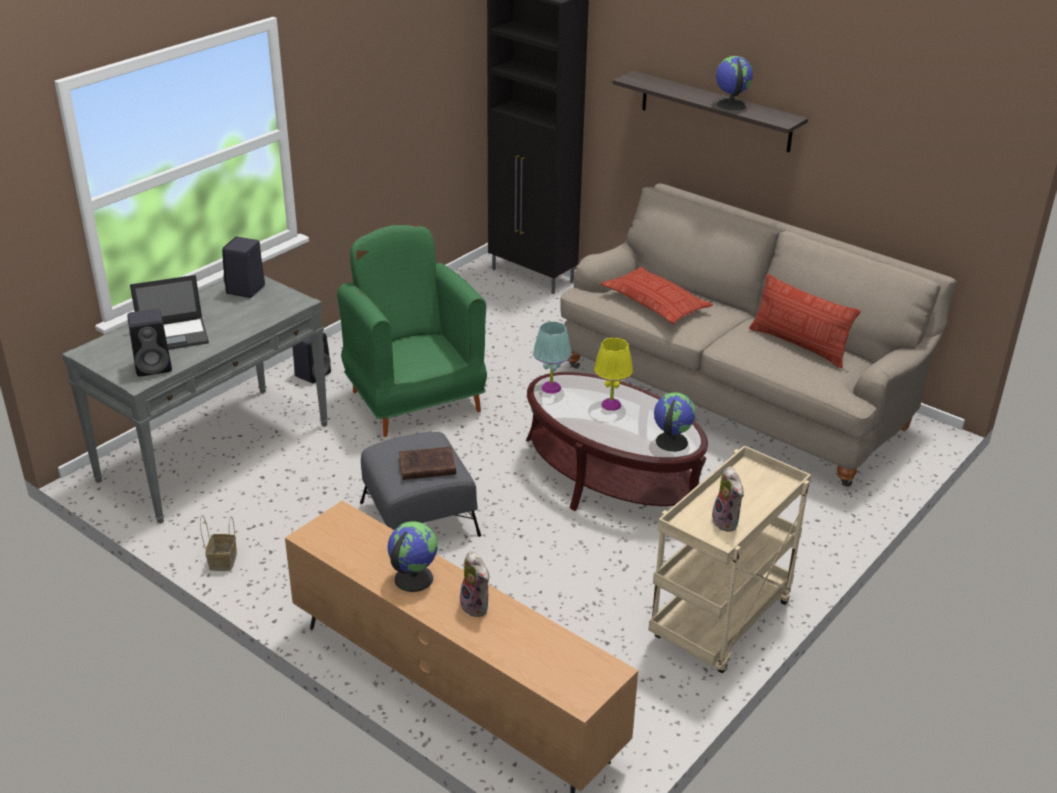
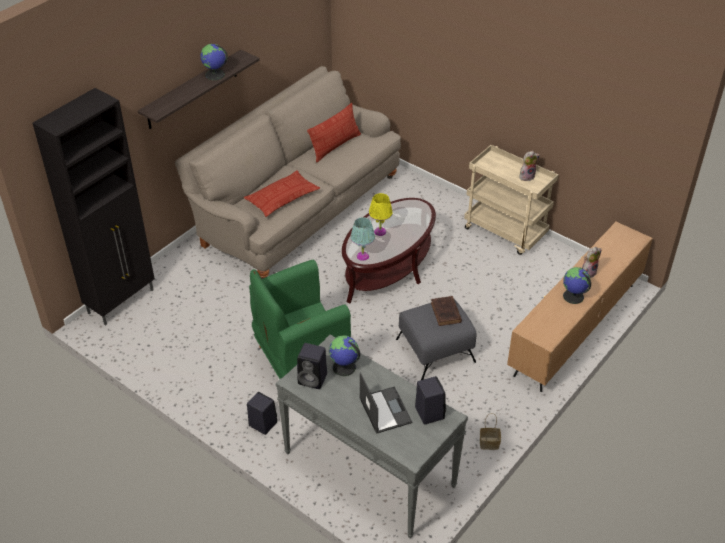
camera: 90 degrees left, 10 degrees up
(671, 442) = (416, 210): globe -> globe (344, 367)

